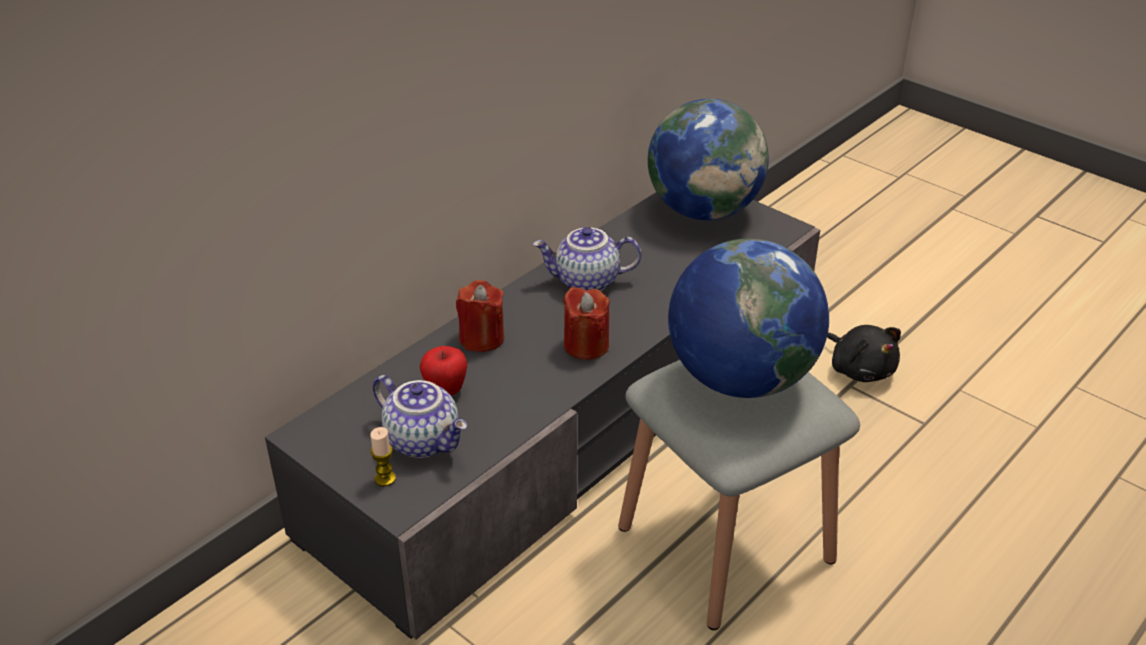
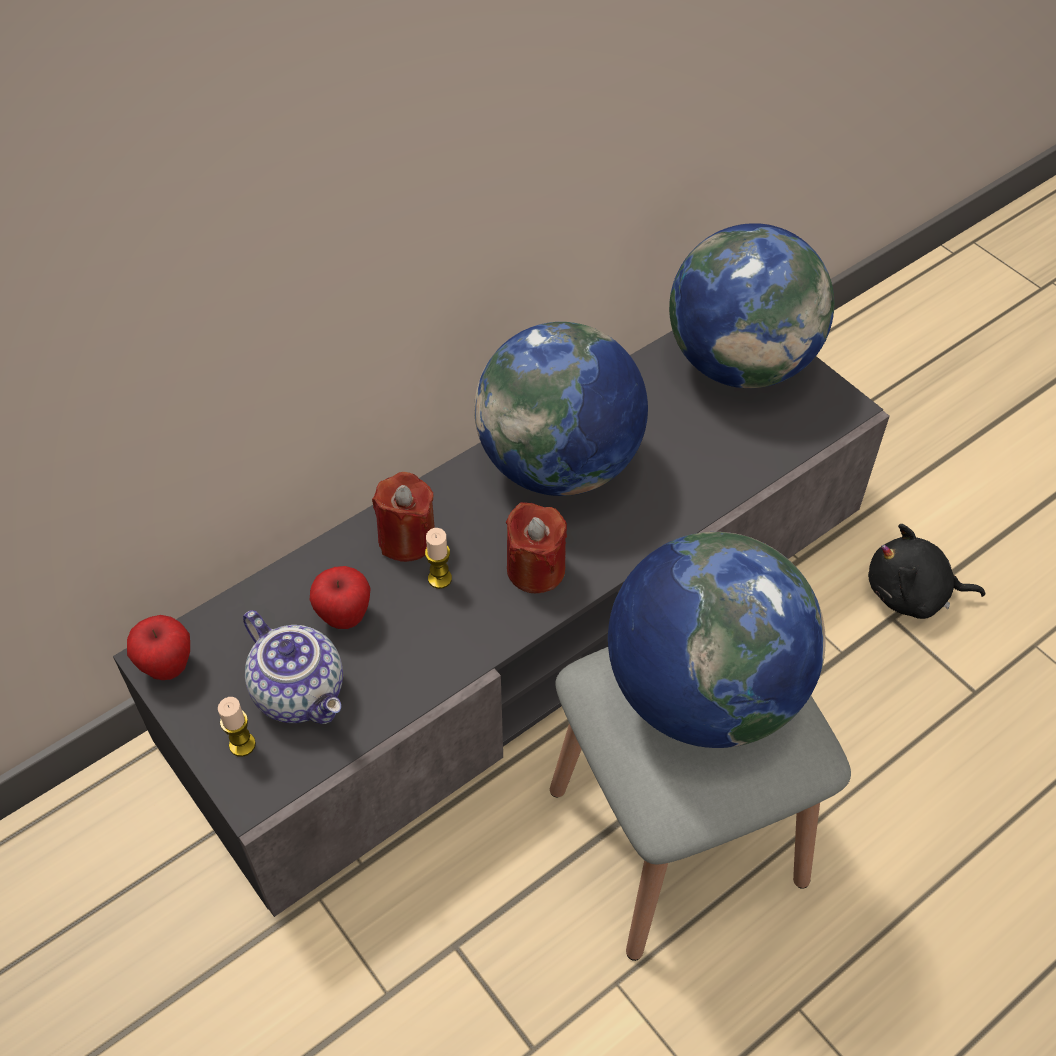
camera: 10 degrees right, 15 degrees up
(311, 437) = (167, 666): none -> apple
(514, 359) = (439, 578): none -> candle
(586, 282) = (559, 465): teapot -> globe
(860, 369) = (912, 594): black plush toy -> black plush toy turned 120 degrees clockwise

